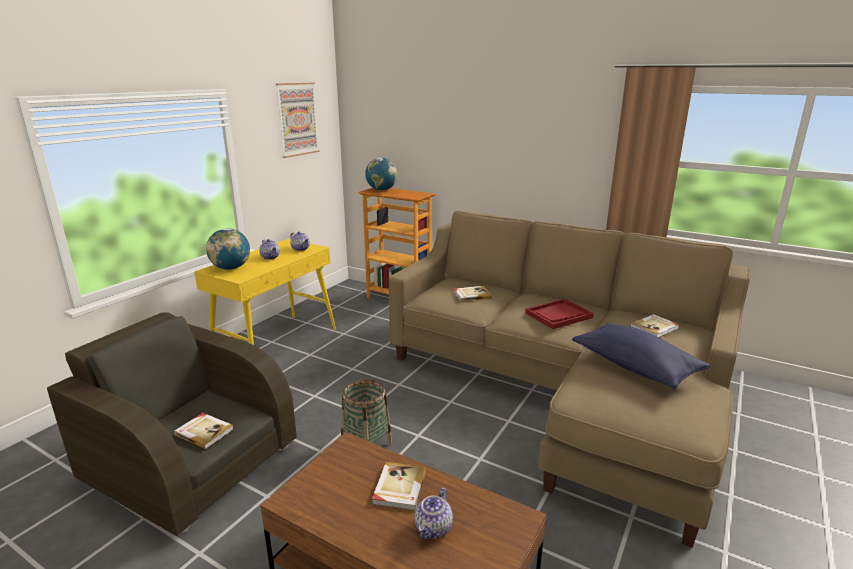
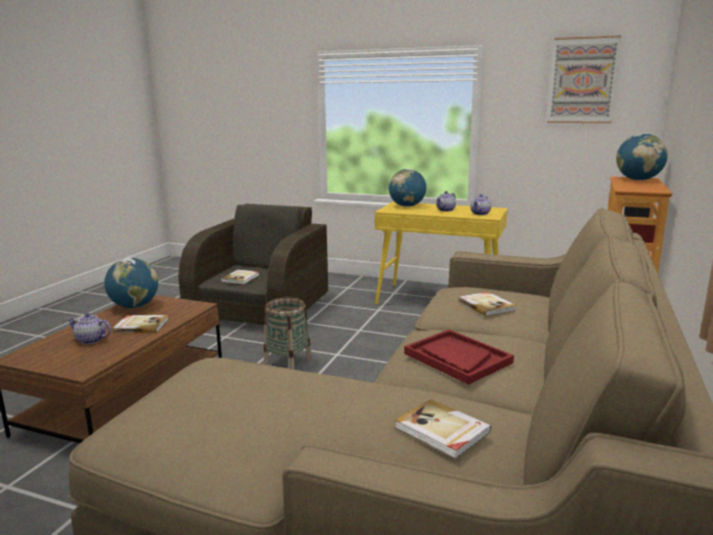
camera: 80 degrees right, 5 degrees down
(319, 504) = (134, 306): none -> globe
(635, 367) = (285, 400): blue pillow -> none

